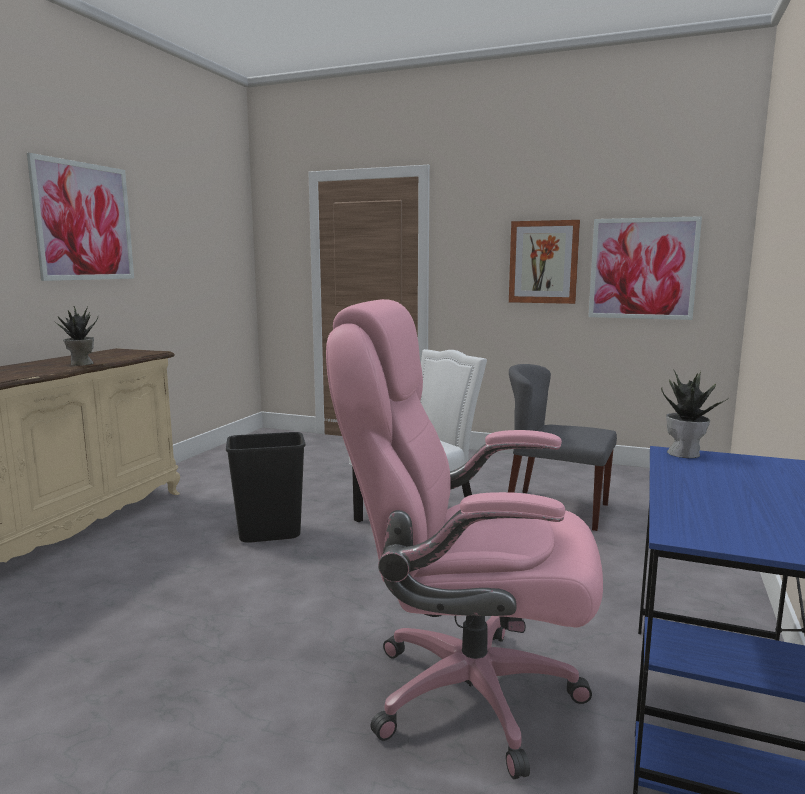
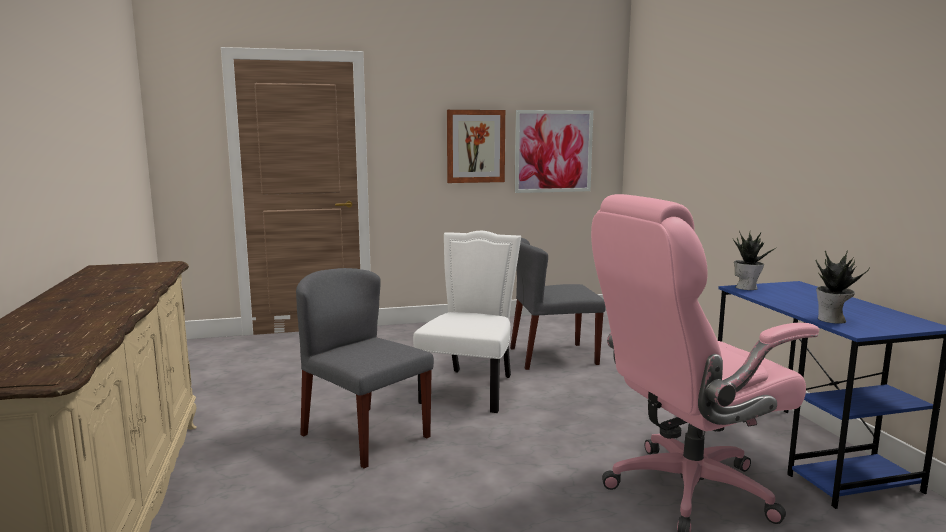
camera: 35 degrees left, 0 degrees up
(81, 364) = (135, 288): potted plant -> potted plant (832, 320)
(84, 221) = (53, 106): picture -> none
(270, 534) = (364, 435): black trash can -> grey chair

